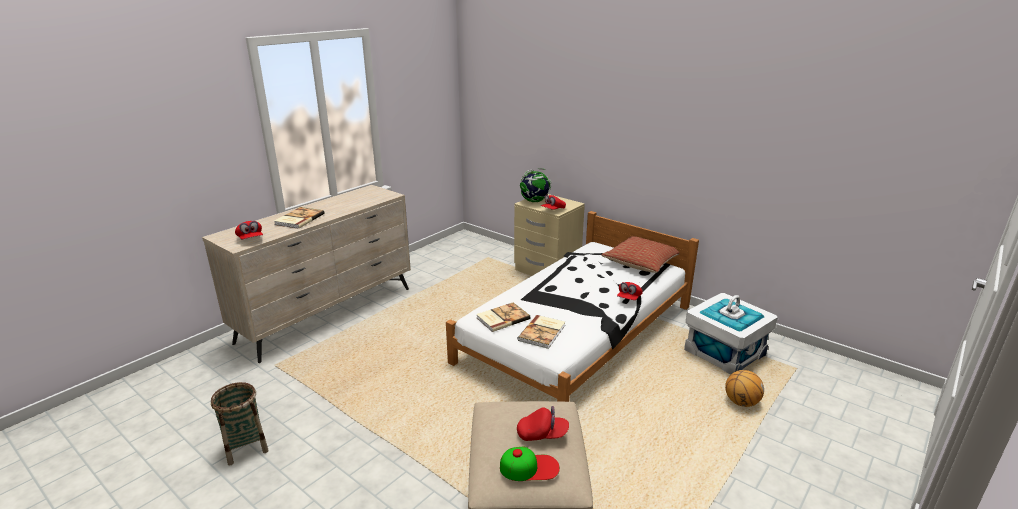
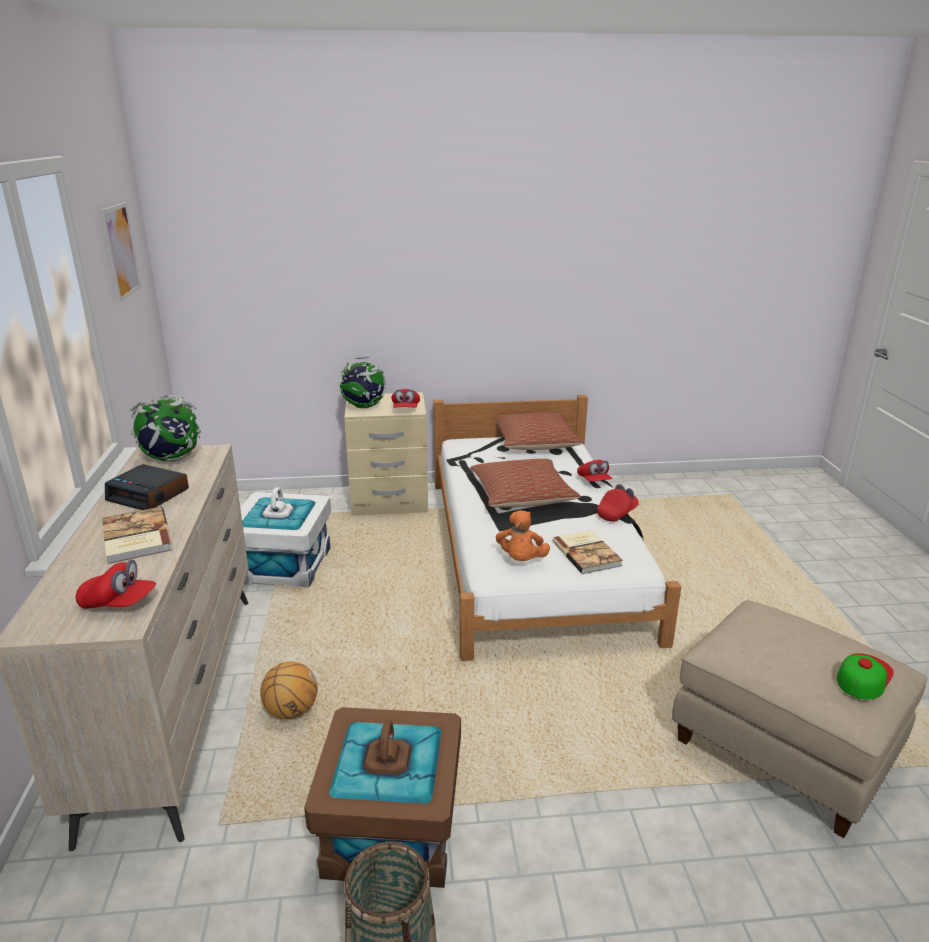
camera: 45 degrees left, 0 degrees up
(315, 406) = (390, 829): none -> brown storage box
(335, 205) = (149, 495): none -> alarm clock
(371, 193) = (171, 459): none -> globe
(419, 80) = (121, 251): none -> picture
(502, 318) = (521, 560): book -> orange plush toy
(542, 434) = (812, 640): red cap -> red cap (617, 513)
(569, 288) = (522, 496): none -> pillow
(724, 352) = (669, 507): white storage box -> white storage box (284, 565)
(741, 402) = (746, 543): basketball -> basketball (291, 711)

